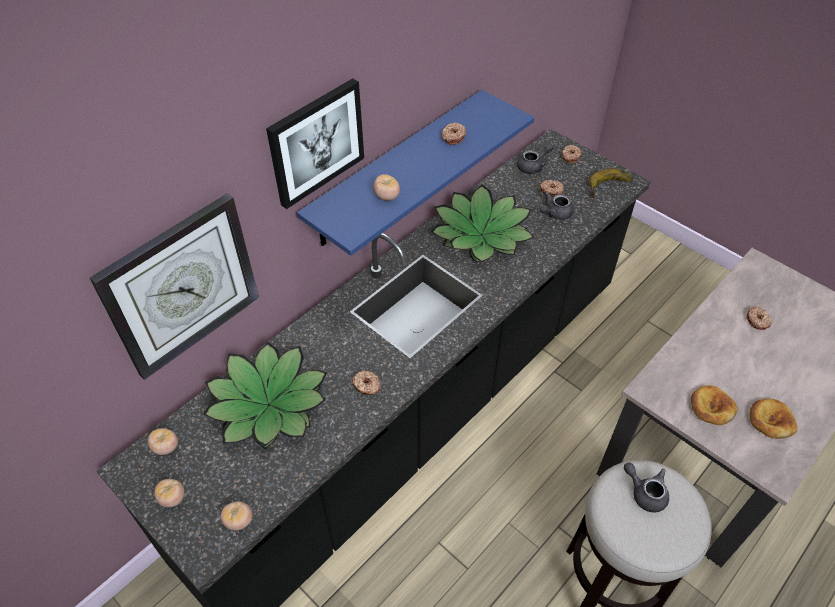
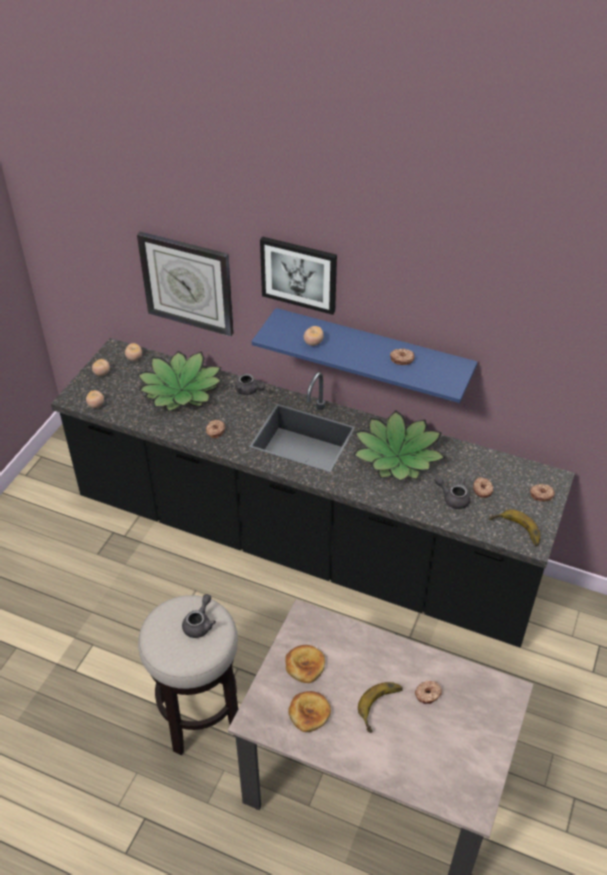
camera: 70 degrees right, 5 degrees down
(533, 166) = (508, 471): grey teapot -> grey teapot (249, 391)
(770, 359) = (383, 708): none -> banana

